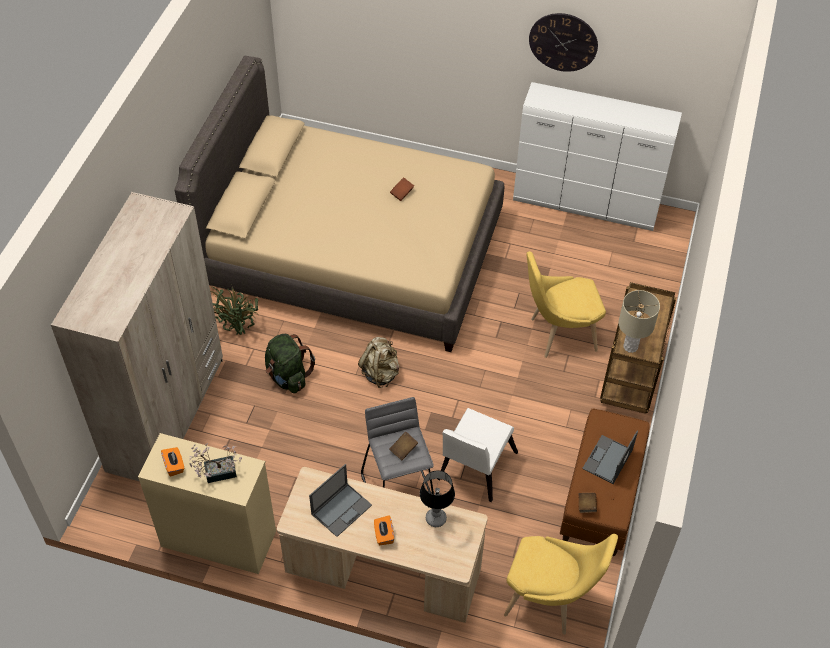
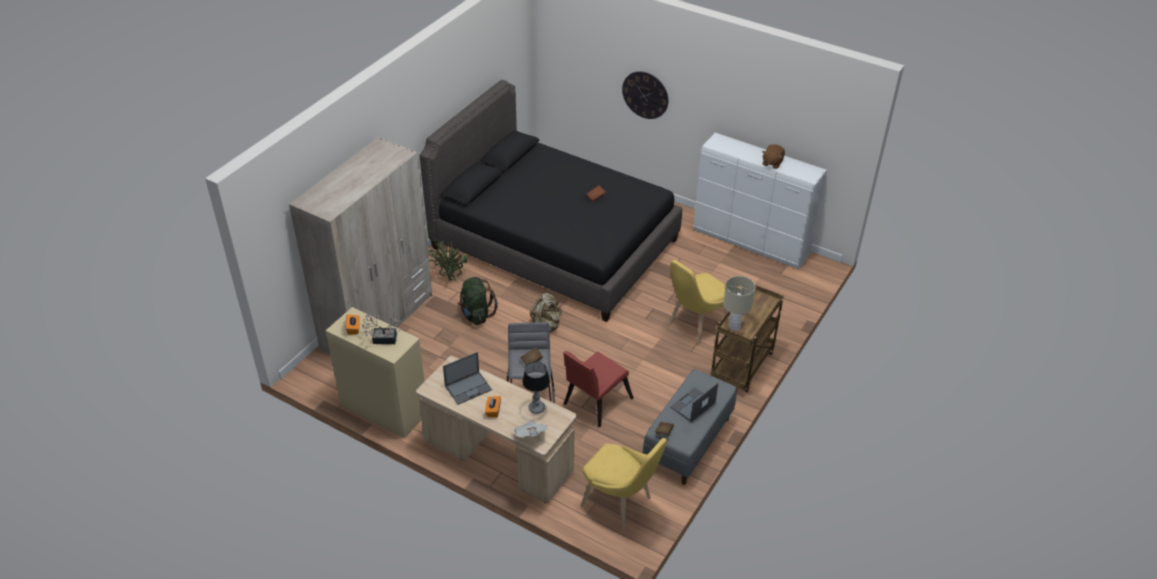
camera: 15 degrees right, 10 degrees down
(351, 254) = (554, 244): beige bed -> black bed
(441, 559) = (530, 435): none -> newspaper
(474, 469) = (594, 403): white chair -> red chair
(558, 334) = (695, 325): yellow chair -> yellow chair turned 45 degrees counterclockwise
(563, 42) = (739, 101): wall clock -> wall clock (645, 95)
(601, 498) = (688, 442): brown bench -> grey bench
(615, 114) = (772, 163): none -> brown plush toy

